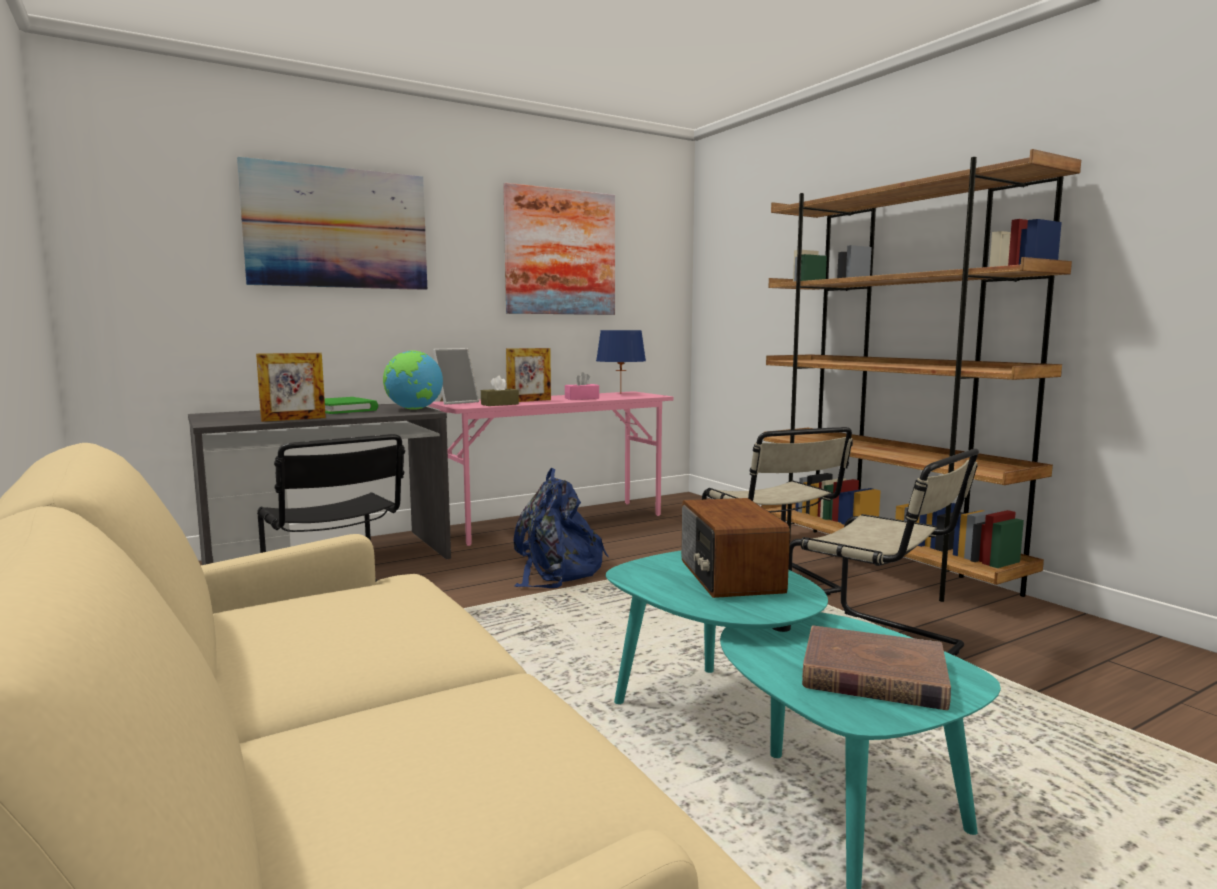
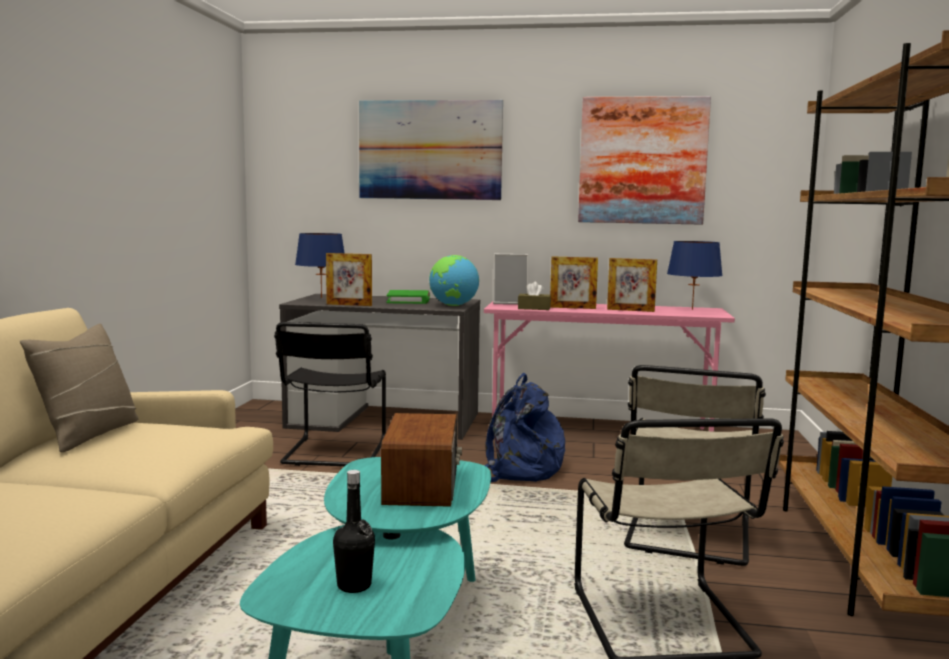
camera: 40 degrees right, 0 degrees up
(220, 416) = (321, 297): none -> blue table lamp
(252, 634) = (88, 434): none -> beige pillow
(582, 398) = (630, 310): pink tissue box -> picture frame
(728, 577) = (423, 486): radio -> radio turned 150 degrees clockwise
(873, 675) = (354, 585): brown book -> black bottle

